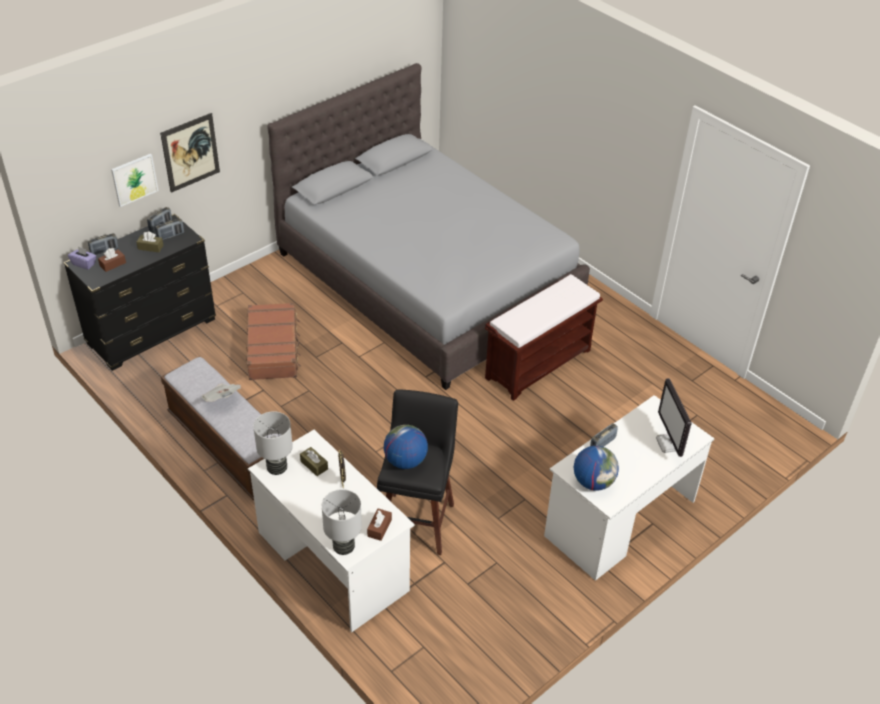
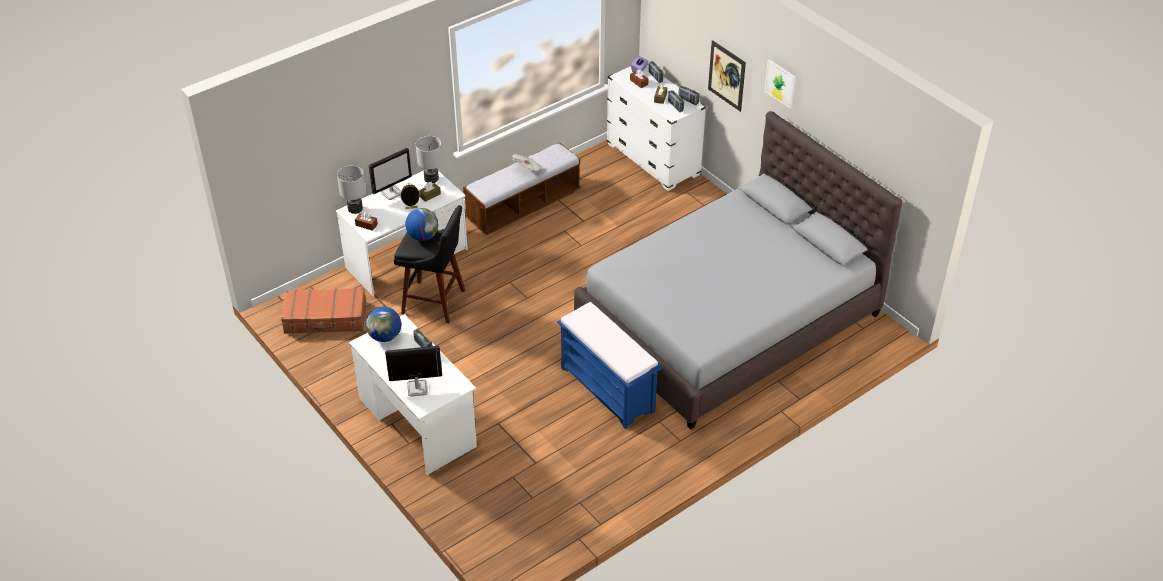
camera: 95 degrees right, 0 degrees up
(134, 179) = (691, 54): picture -> picture (780, 83)
(152, 331) = (653, 160): black dresser -> white dresser
(273, 348) = (632, 225): brown suitcase -> brown suitcase (325, 318)
(307, 507) = (392, 192): none -> monitor
(538, 363) = (608, 389): brown bench -> blue bench

